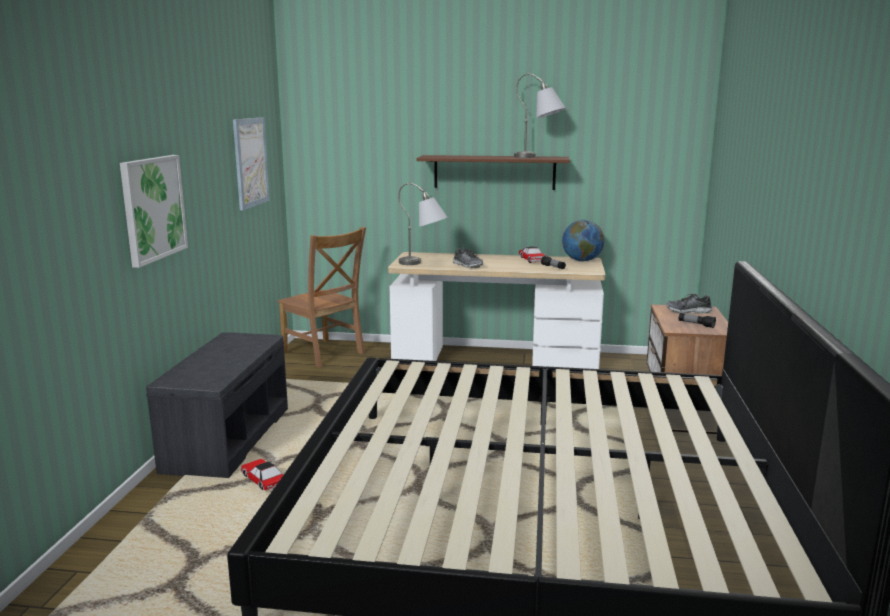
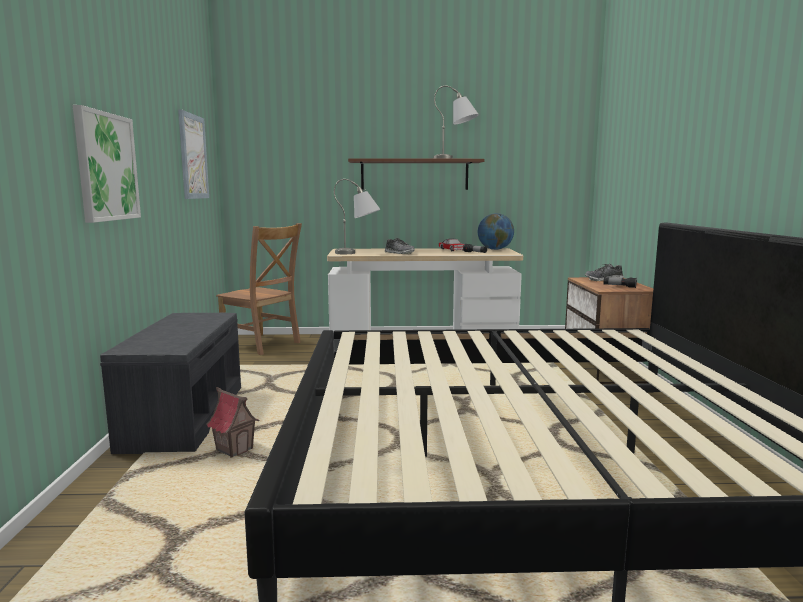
camera: 10 degrees left, 5 degrees down
(264, 480) = (235, 450): toy car -> toy house

